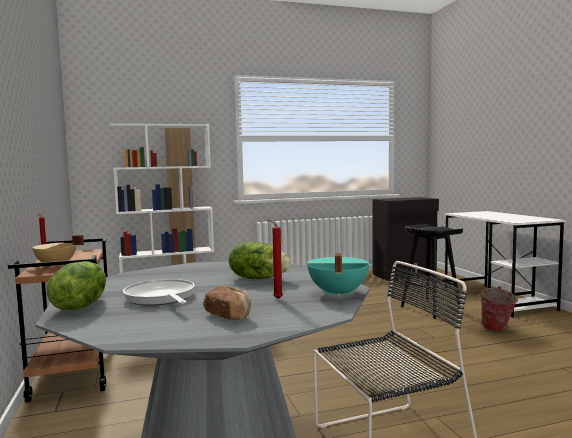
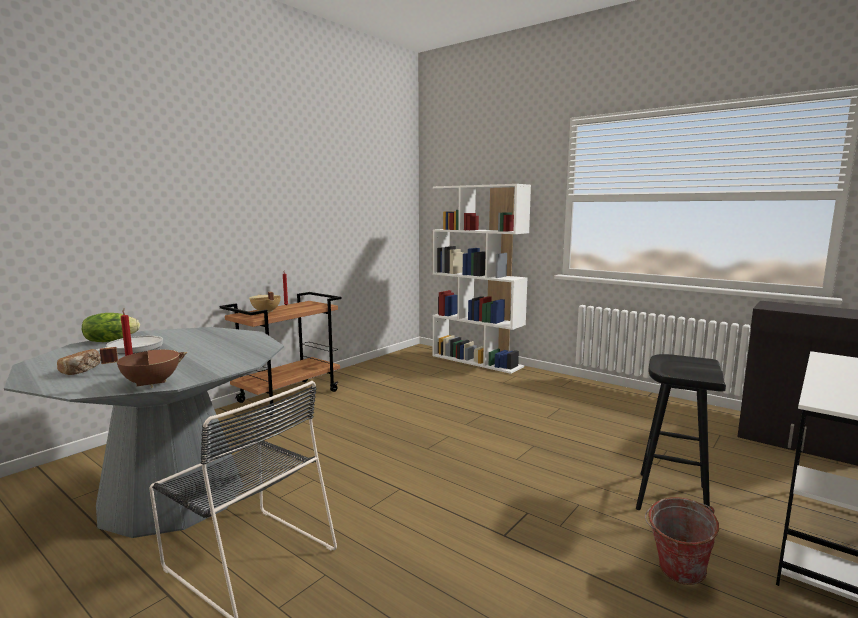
camera: 55 degrees right, 5 degrees up
(258, 278) = (204, 356): lettuce -> none
(336, 293) = (151, 383): turquoise cooking pot -> brown cooking pot

